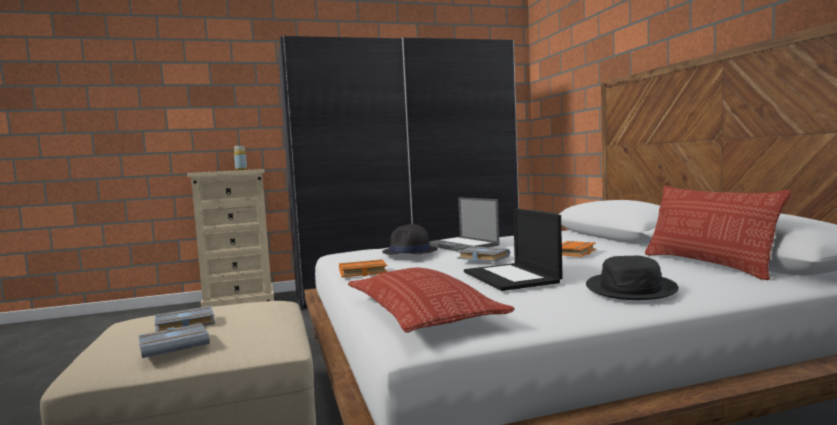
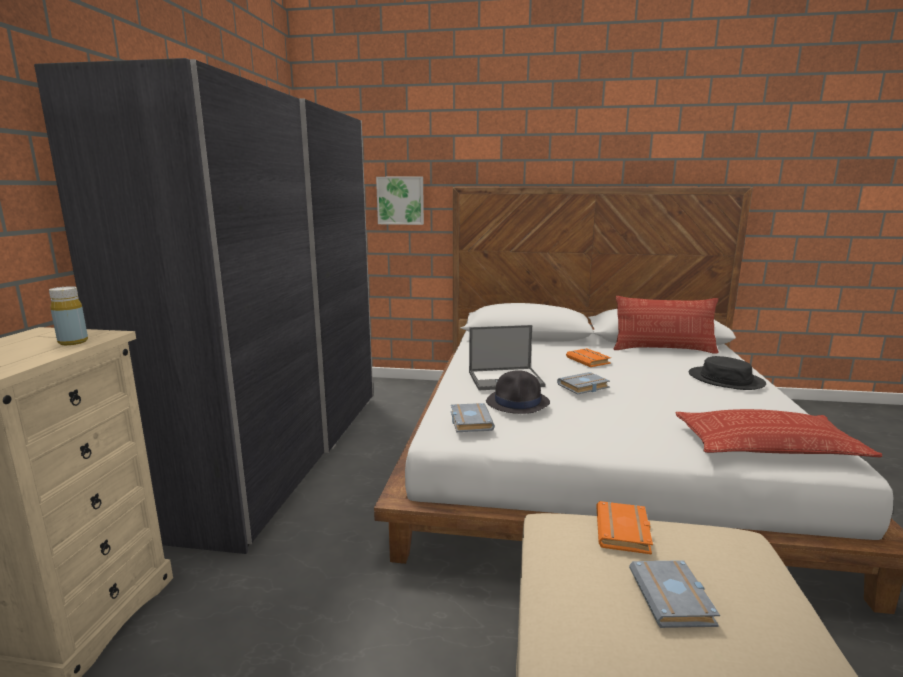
camera: 65 degrees left, 10 degrees up
(175, 345) = (764, 608): grey book -> grey book (469, 421)
(362, 273) = (589, 441): orange book -> orange book (625, 533)
(512, 277) = (669, 396): laptop -> none
(579, 103) = (400, 200): none -> picture

